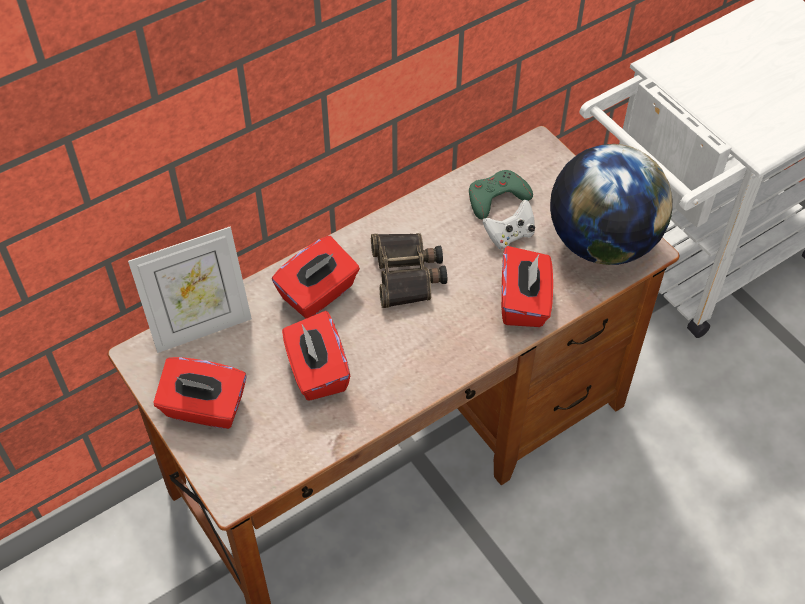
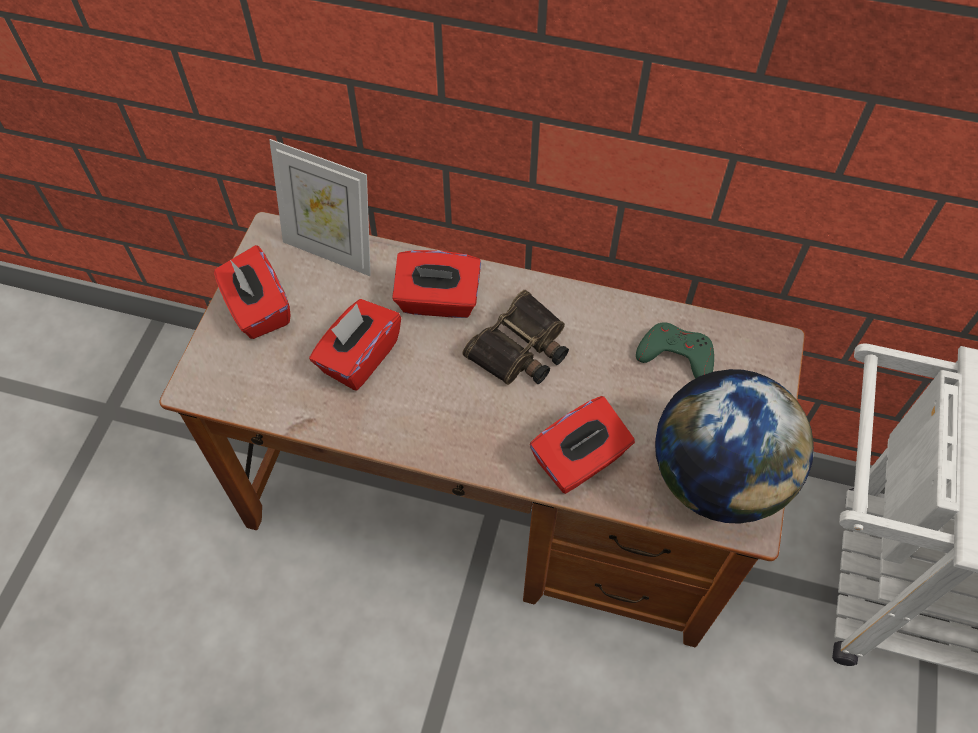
camera: 50 degrees right, 5 degrees up
(509, 235) = (644, 395): white game controller -> none

